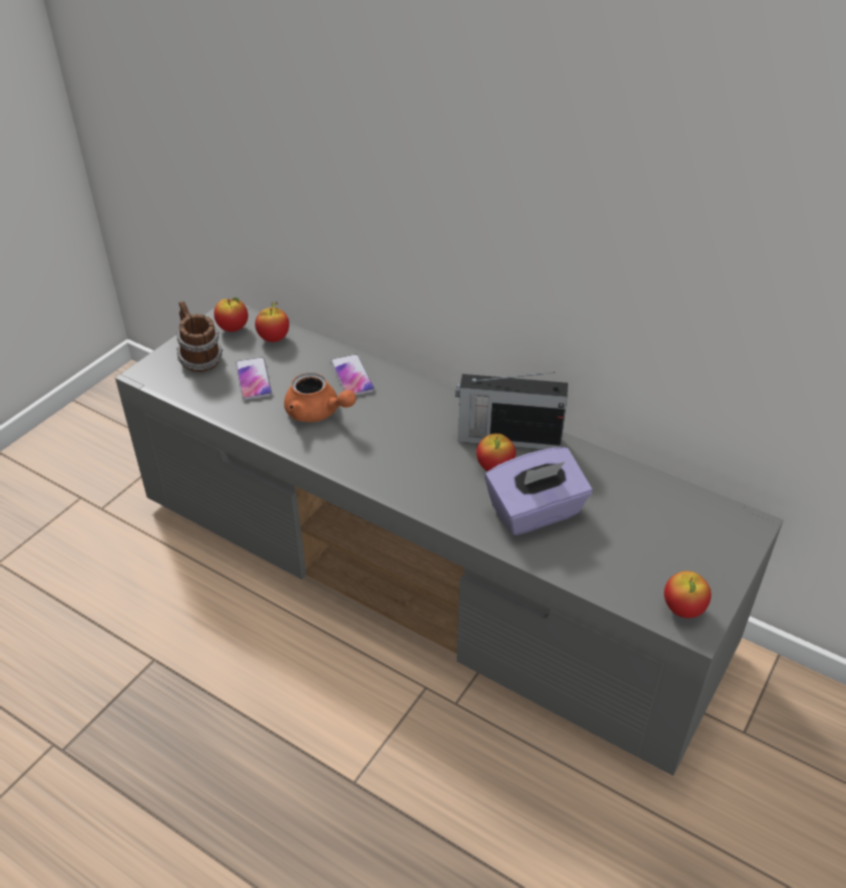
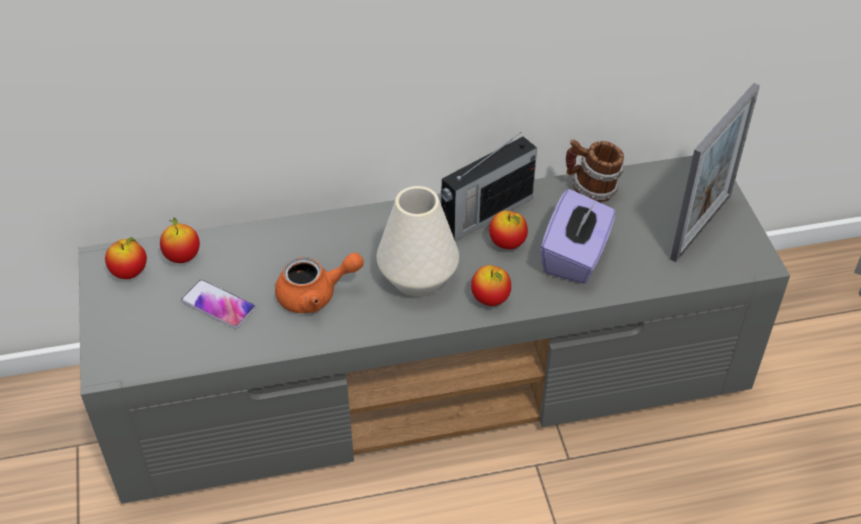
camera: 45 degrees left, 5 degrees up
(199, 360) = (140, 322): mug -> mug (591, 190)
(352, 376) = (300, 244): phone -> none
(398, 447) = (418, 278): none -> white vase
(679, 564) = (701, 226): none -> picture frame
(683, 609) = (739, 256): apple -> apple (490, 299)

